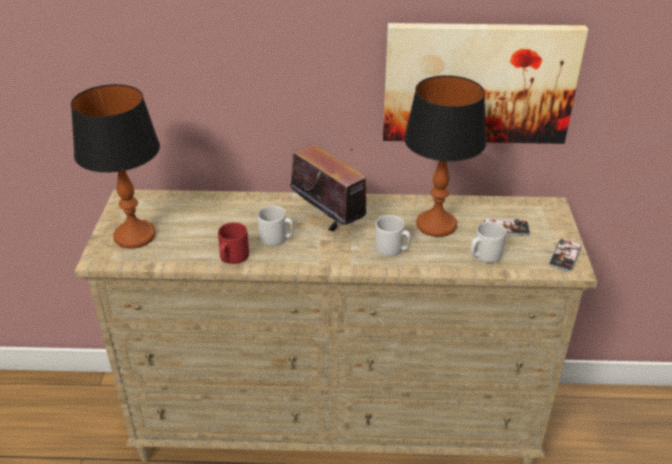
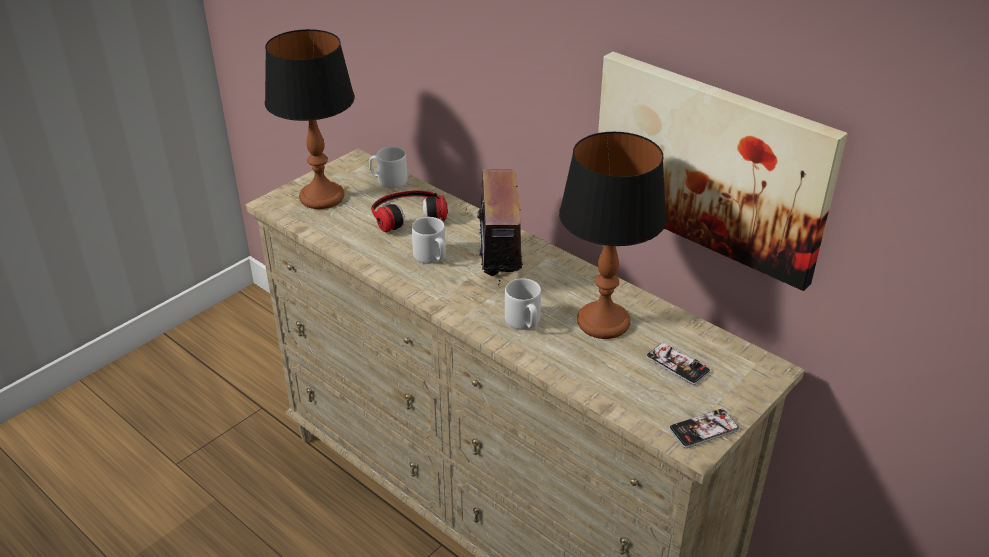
camera: 40 degrees right, 0 degrees up
(219, 217) = (407, 213): none -> headphones
(232, 257) = (372, 255): red mug -> none
(484, 255) = (610, 379): grey mug -> grey mug (389, 181)

